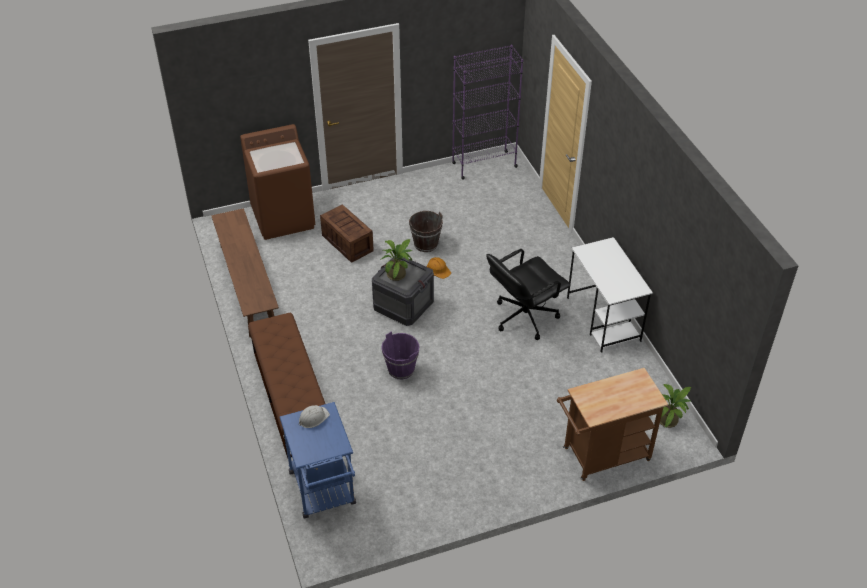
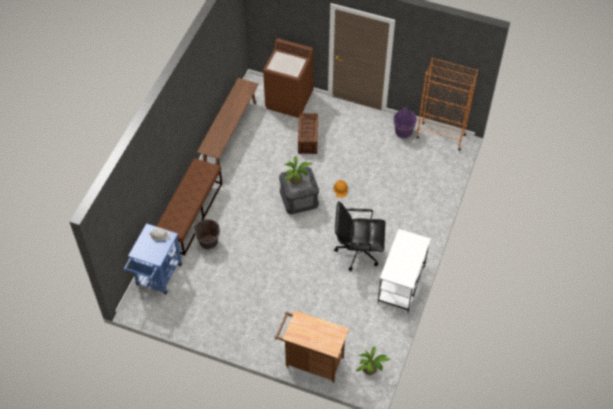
camera: 40 degrees right, 10 degrees up
(401, 369) = (259, 237): purple bucket -> purple bucket (403, 132)
(426, 244) = (350, 168): brown bucket -> brown bucket (208, 242)
(484, 165) = (440, 136): purple bookcase -> orange bookcase

